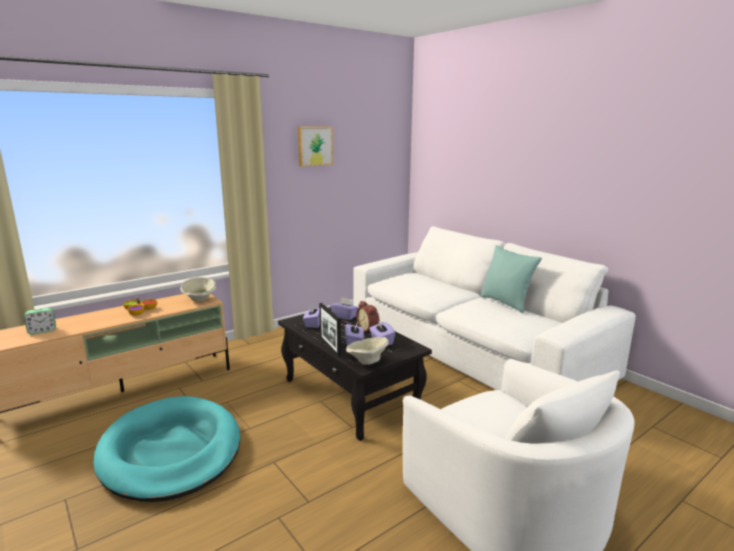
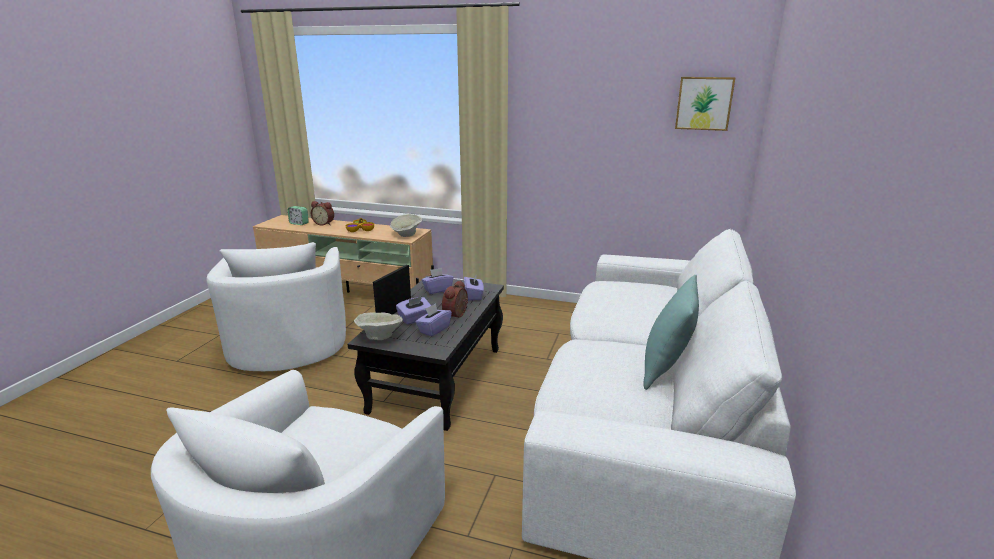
camera: 55 degrees right, 5 degrees up
(77, 320) = (324, 223): none -> alarm clock
(171, 452) = (288, 342): turquoise dog bed -> white armchair
(314, 146) = (586, 91): picture -> picture (704, 103)

